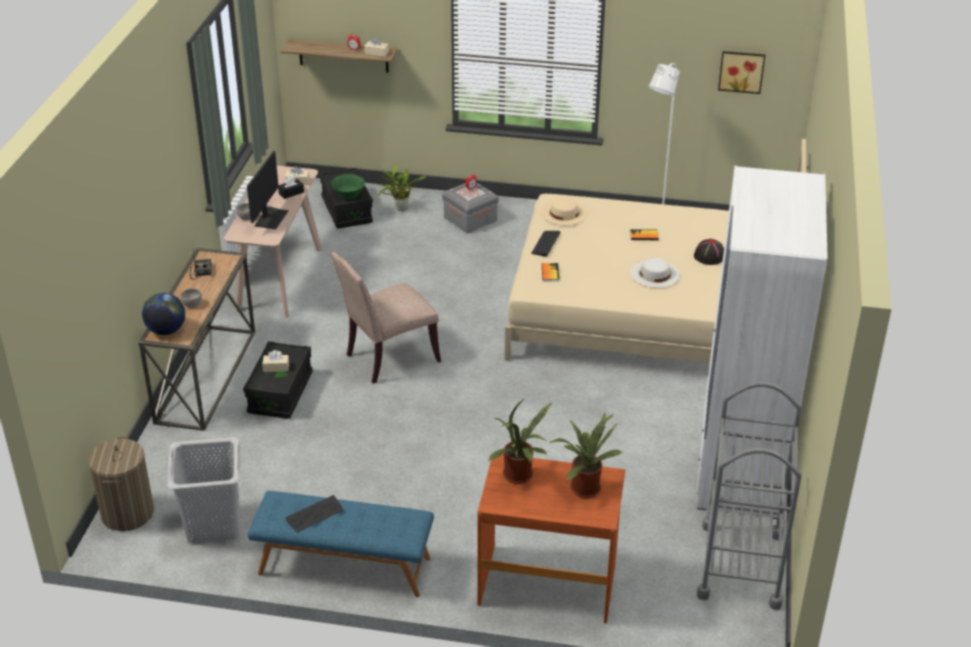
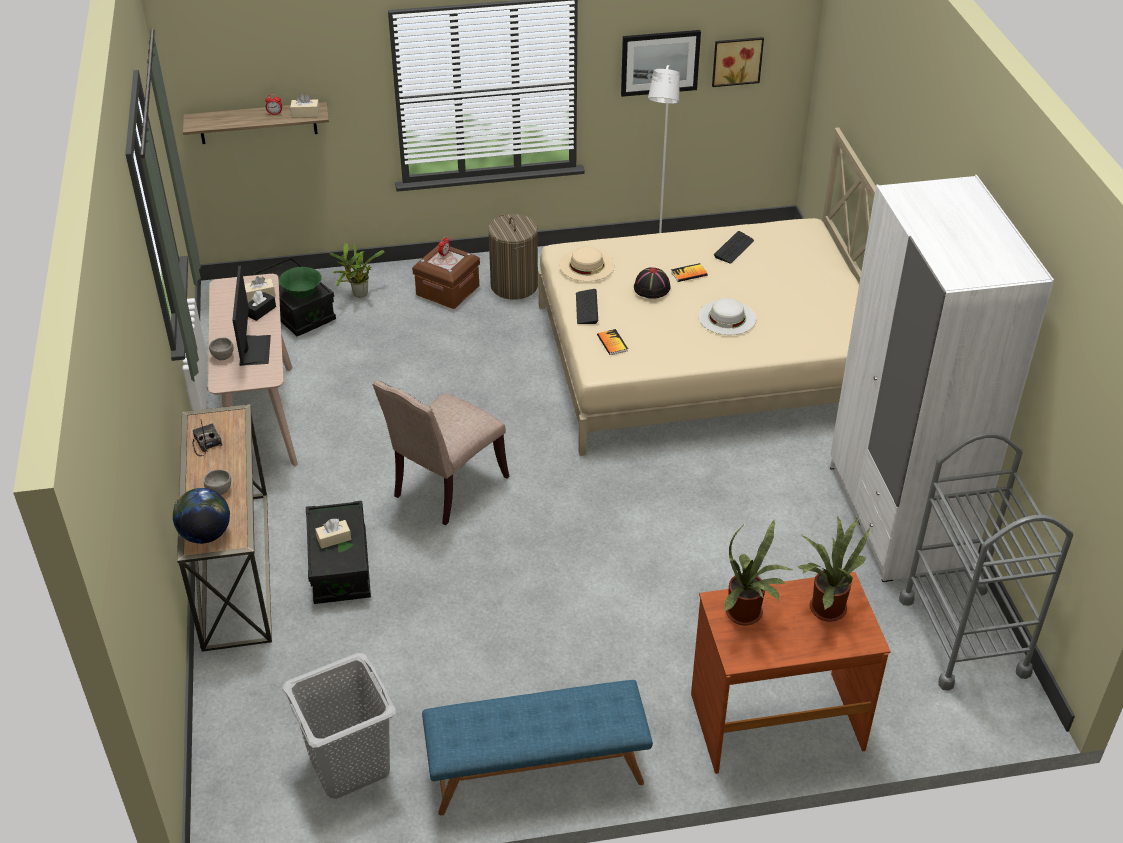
camera: 20 degrees left, 5 degrees up
(127, 513) = (231, 782): laundry basket -> laundry basket (514, 285)
(315, 515) = (503, 726): keyboard -> keyboard (734, 248)
(470, 219) = (447, 290): grey storage box -> brown storage box
(673, 61) = (660, 62): none -> picture
(709, 256) = (771, 283): black hat -> black hat (651, 288)

